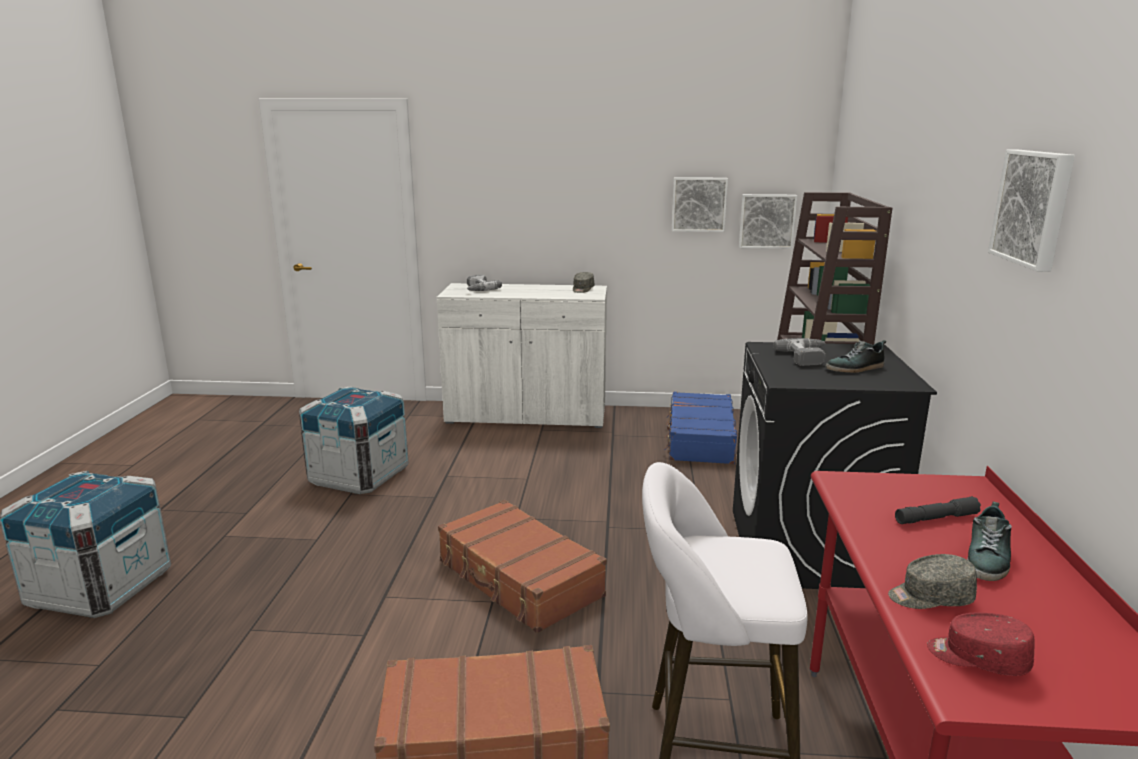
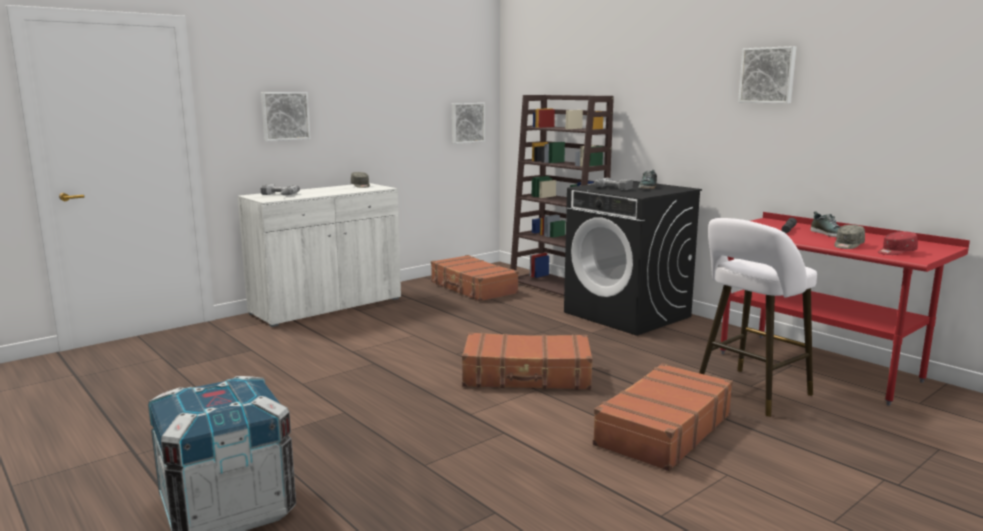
camera: 45 degrees left, 5 degrees down
(359, 476) = (280, 373): crate -> none
(699, 204) = (425, 112): picture -> picture (284, 116)
(699, 439) = (473, 288): blue suitcase -> brown suitcase

